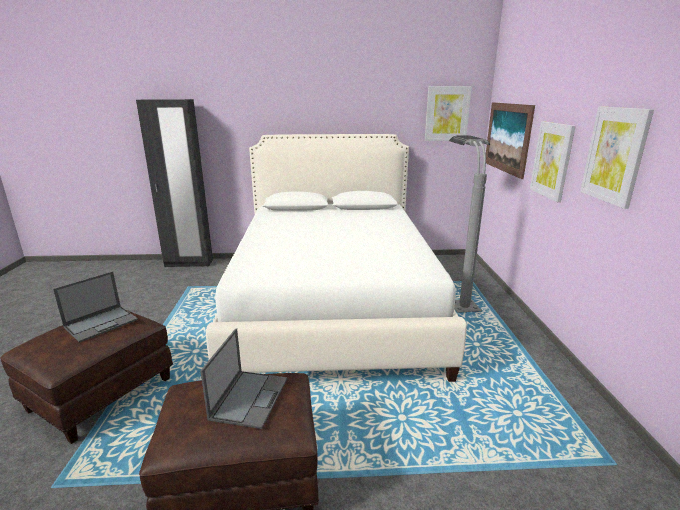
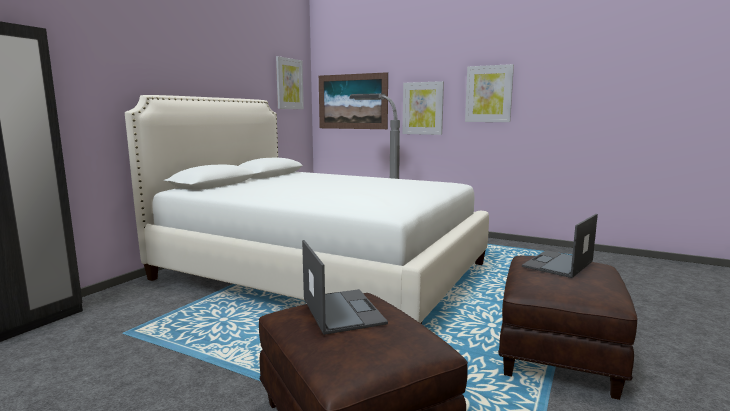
camera: 60 degrees left, 10 degrees down
(249, 397) = (558, 264): laptop -> laptop turned 90 degrees counterclockwise

